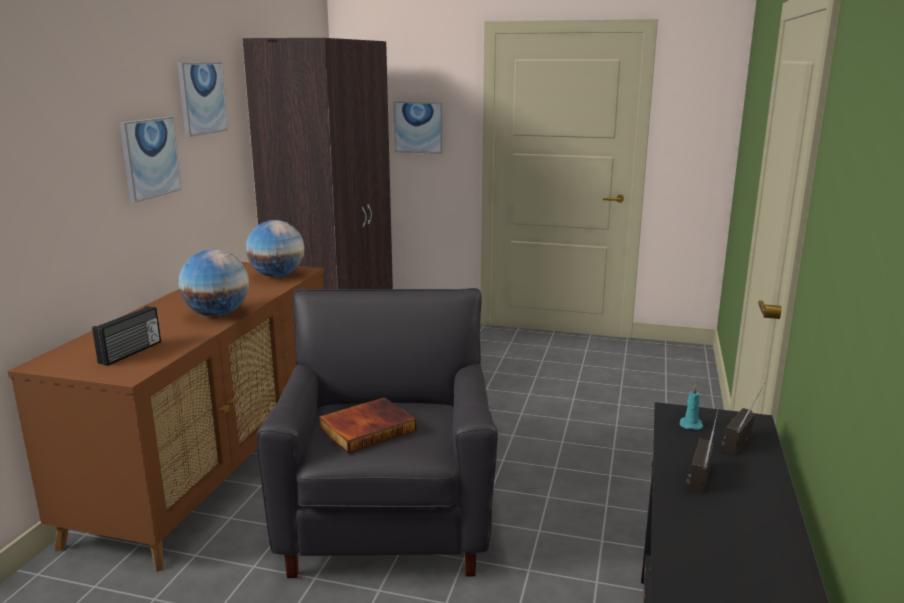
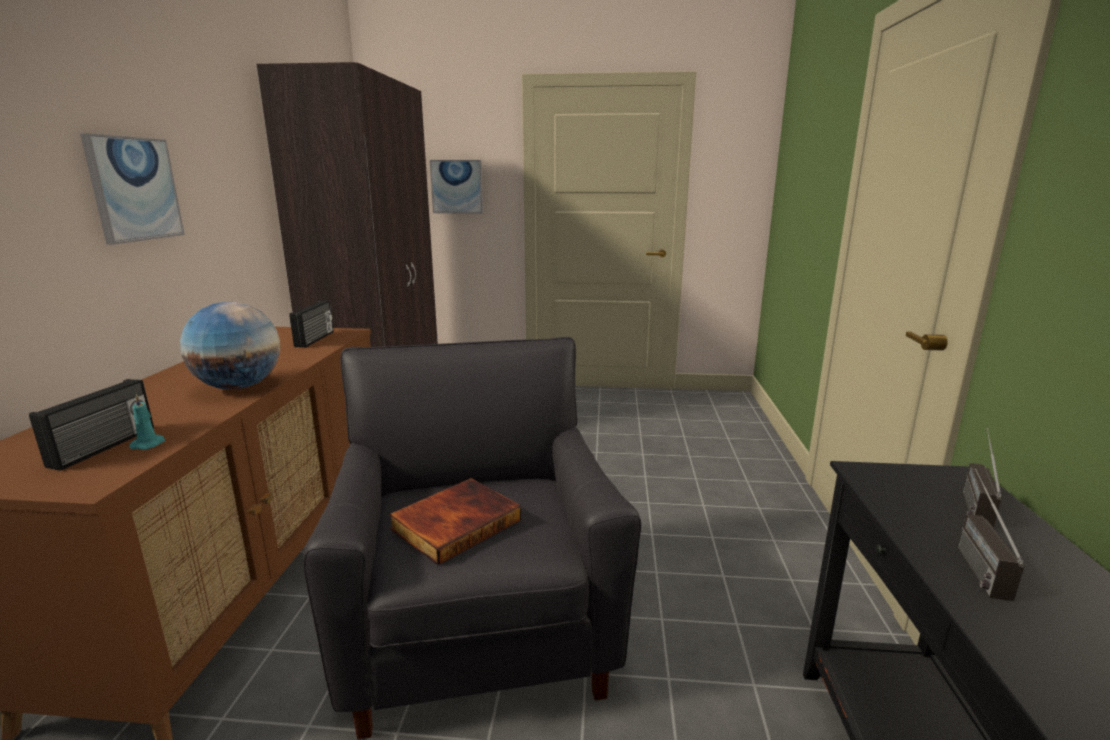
camera: 10 degrees left, 0 degrees up
(201, 98) = (206, 125): picture -> none
(277, 276) = (315, 339): globe -> radio
(690, 424) = (898, 488): turquoise candle -> turquoise candle (149, 444)

